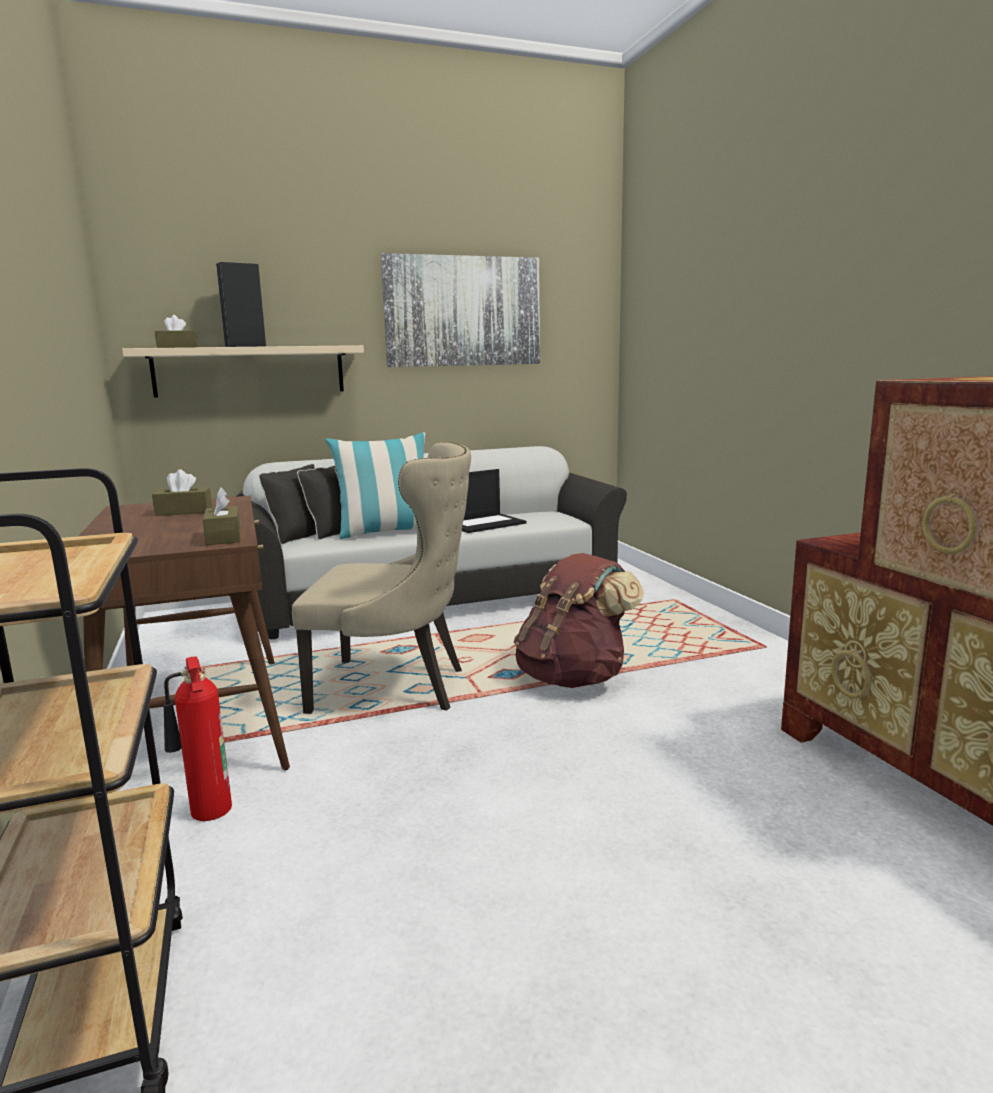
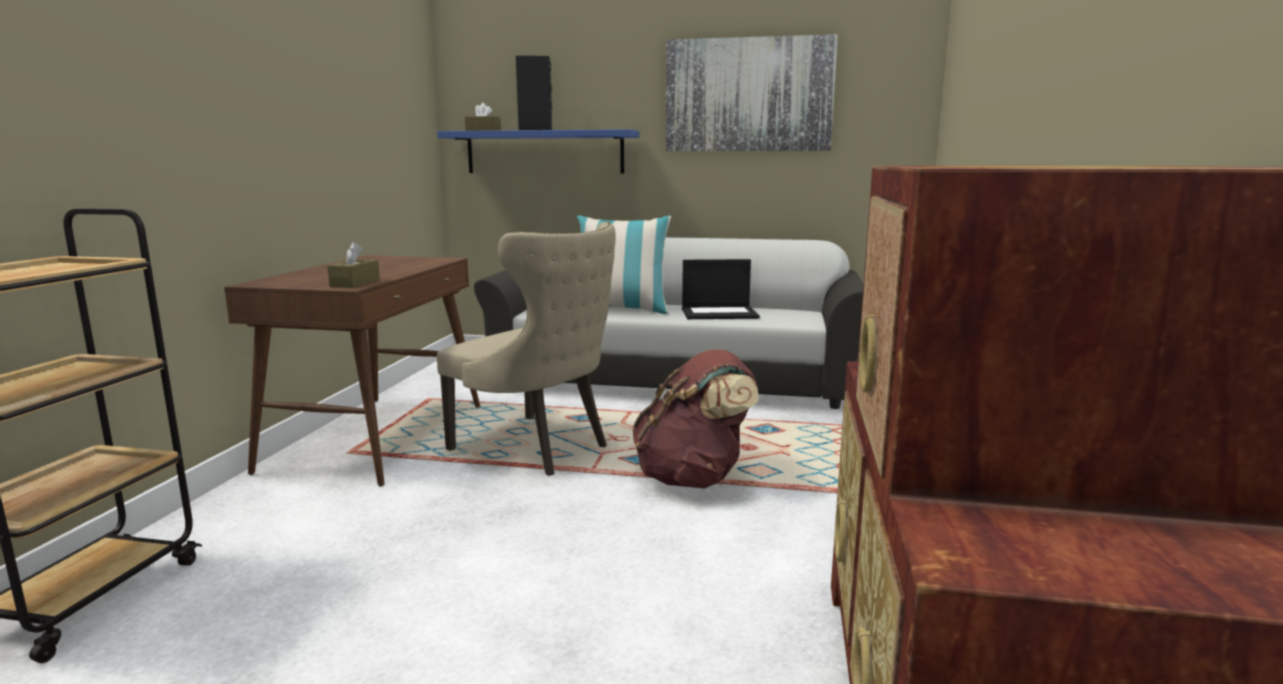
camera: 30 degrees right, 0 degrees up
(184, 512) = (391, 264): brown tissue box -> none
(207, 812) = (299, 499): fire extinguisher -> none
(250, 371) = (544, 152): beige shelf -> blue shelf

